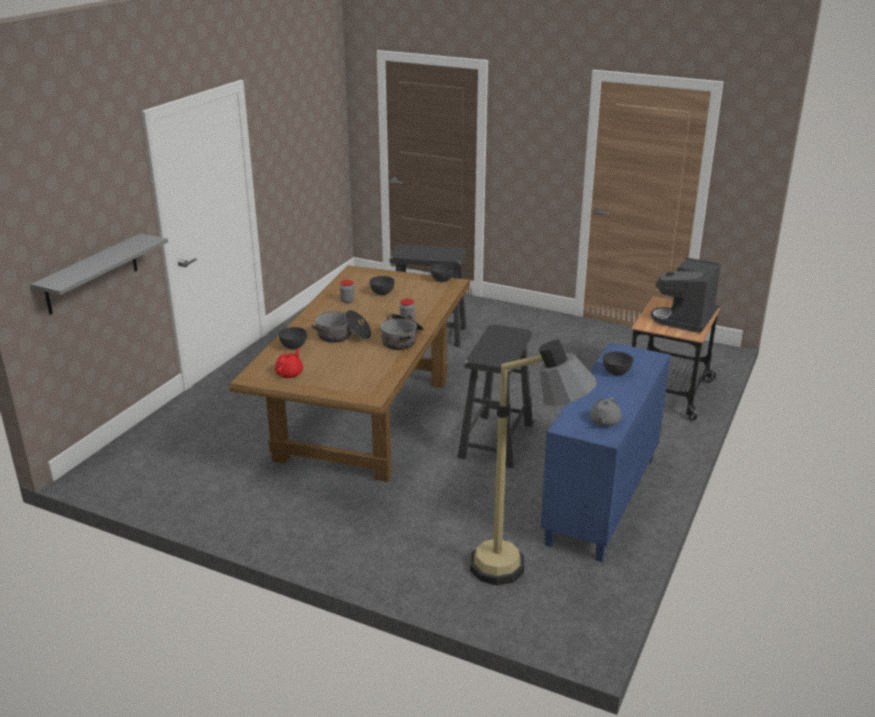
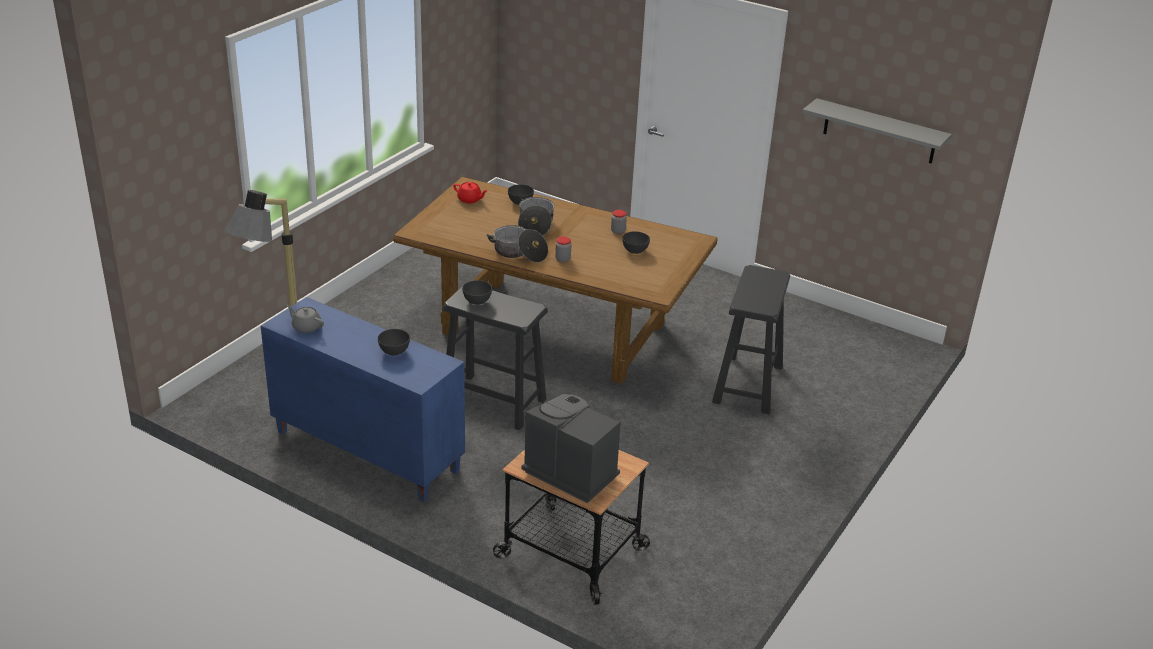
camera: 95 degrees right, 5 degrees up
(92, 274) = (562, 74): grey shelf -> grey shelf (879, 131)
(442, 280) = (668, 288): grey bowl -> grey bowl (477, 301)

